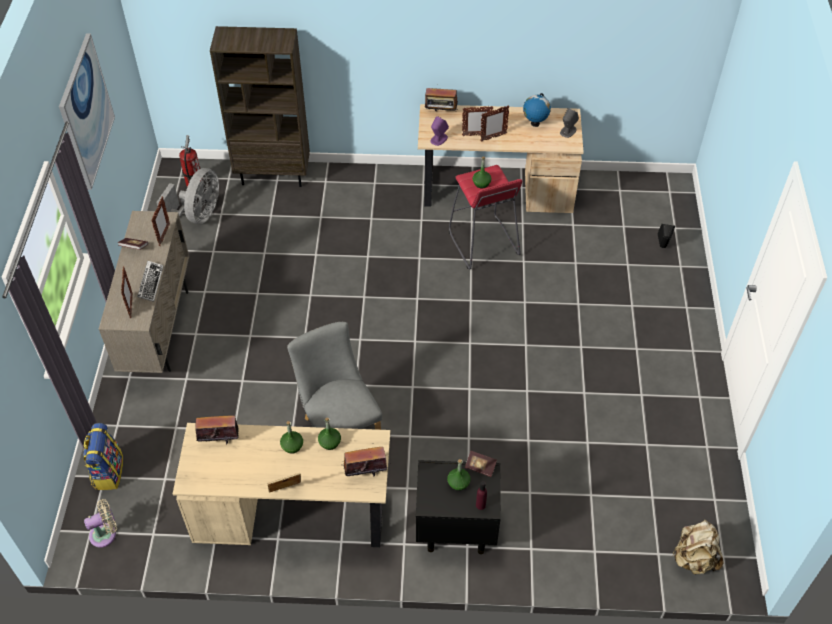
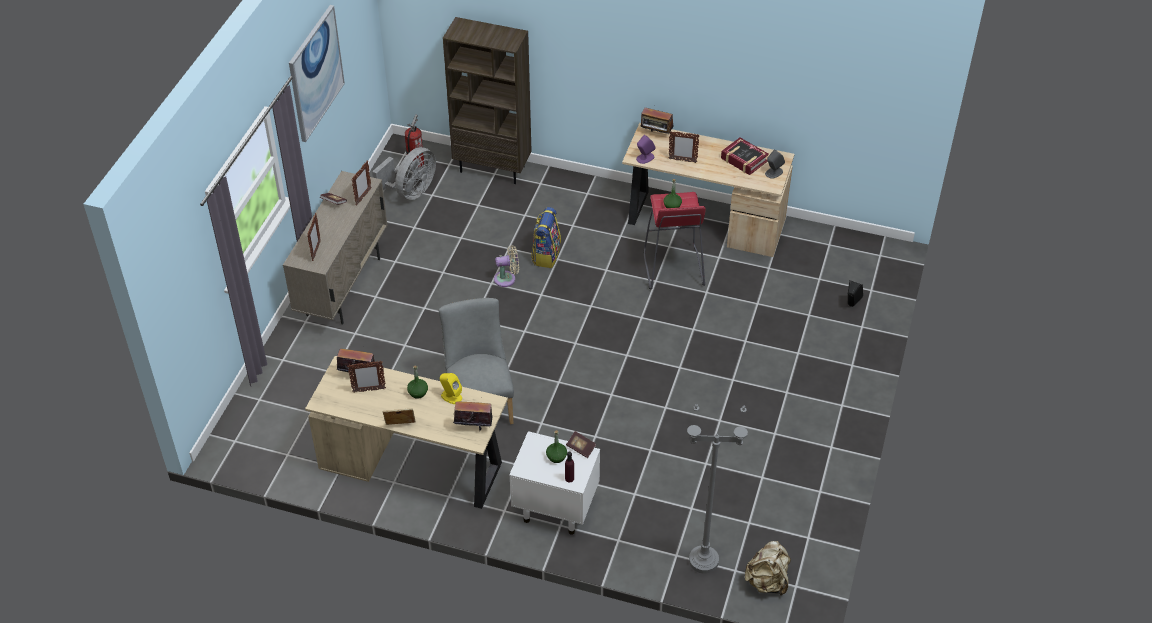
camera: 15 degrees right, 5 degrees down
(106, 534) = (247, 445): beige fan -> beige fan (507, 279)
(108, 471) = (263, 396): backpack -> backpack (546, 255)
(150, 283) = (339, 235): keyboard -> none
(329, 442) = (451, 396): green bottle -> yellow speaker
(455, 528) = (554, 508): black nightstand -> white nightstand
(493, 137) = (698, 165): picture frame -> picture frame (369, 390)
(535, 123) = (744, 160): globe -> book
(623, 551) = (703, 561): none -> grey floor lamp

